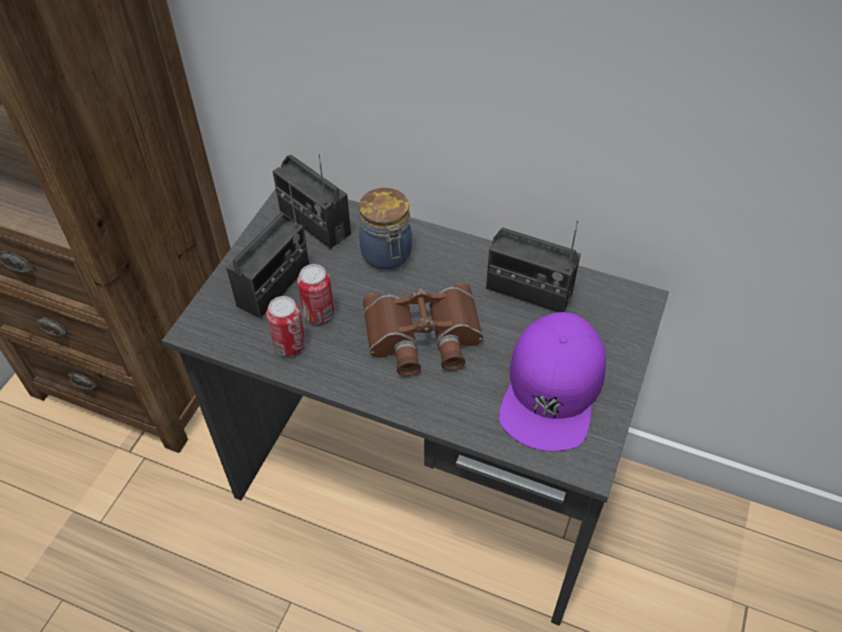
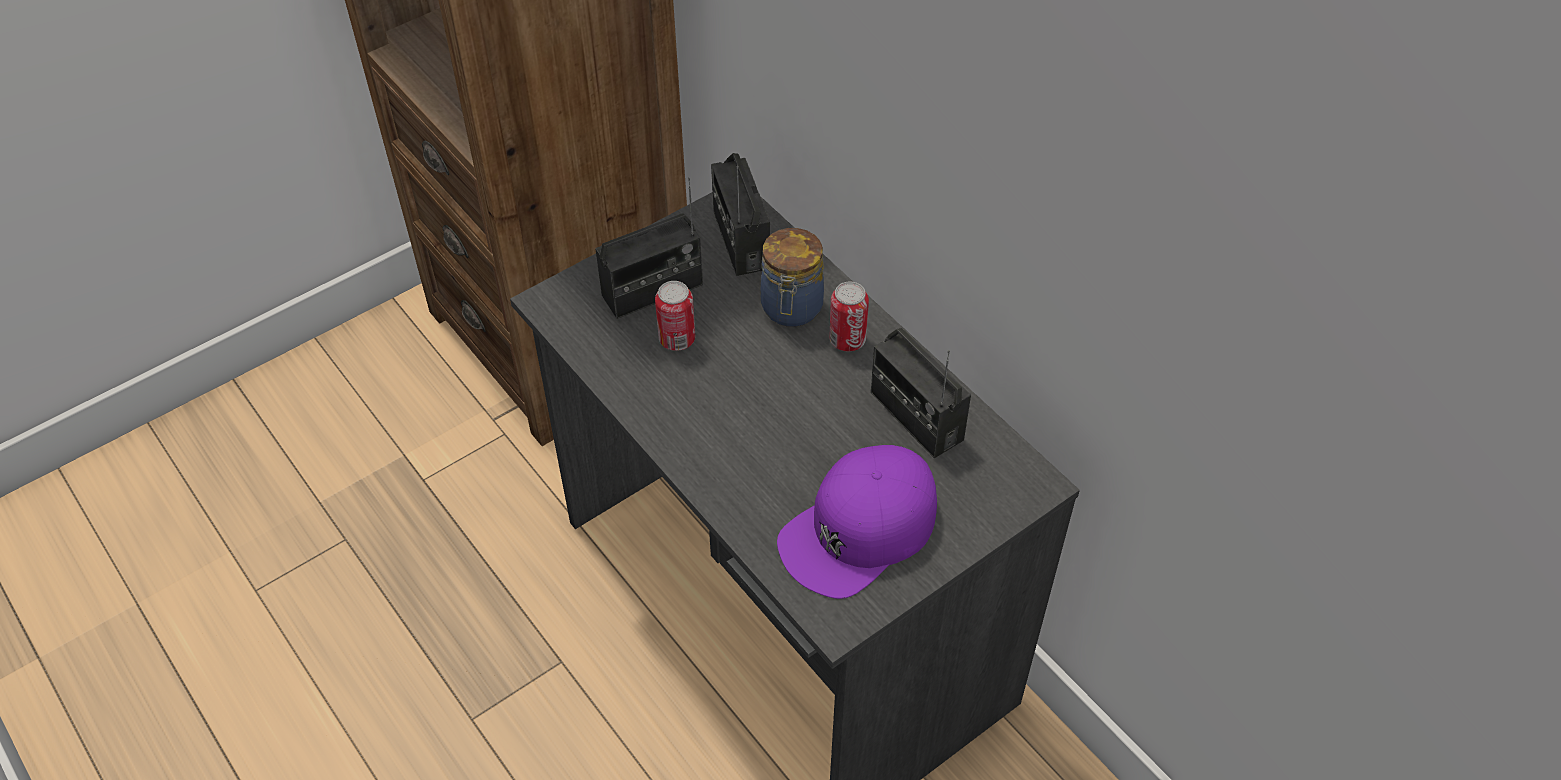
camera: 30 degrees right, 0 degrees up
(289, 345) = (626, 359): can -> can (847, 340)
(423, 337) = (765, 413): brown binoculars -> none

